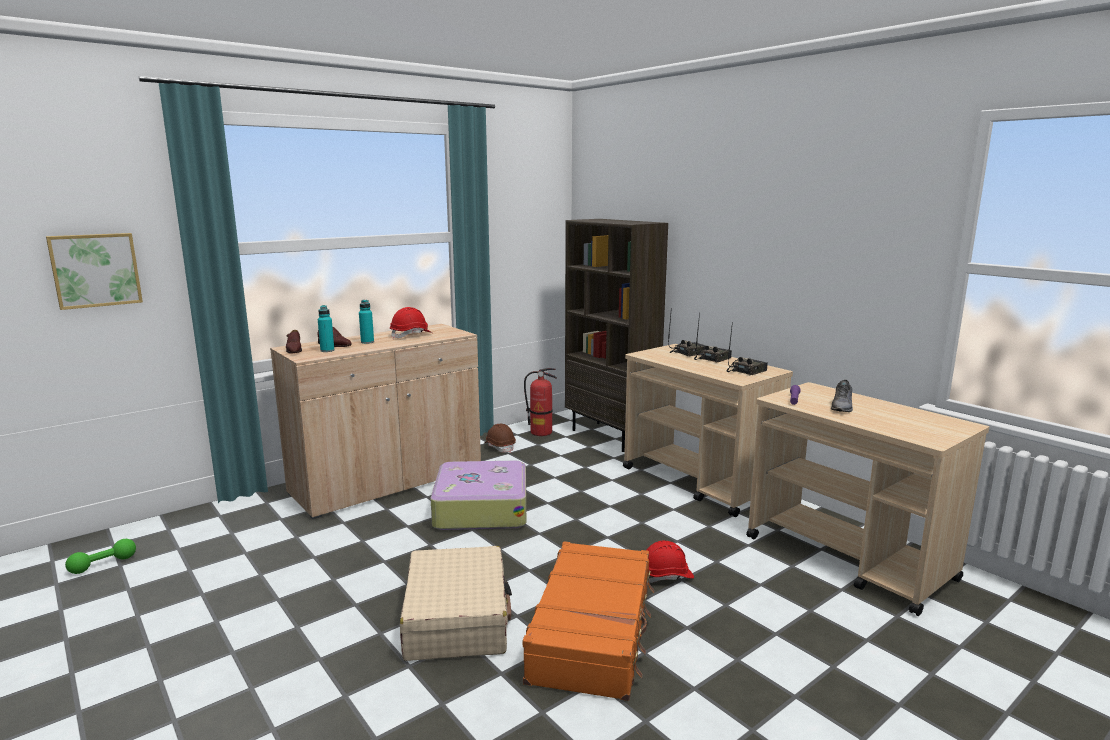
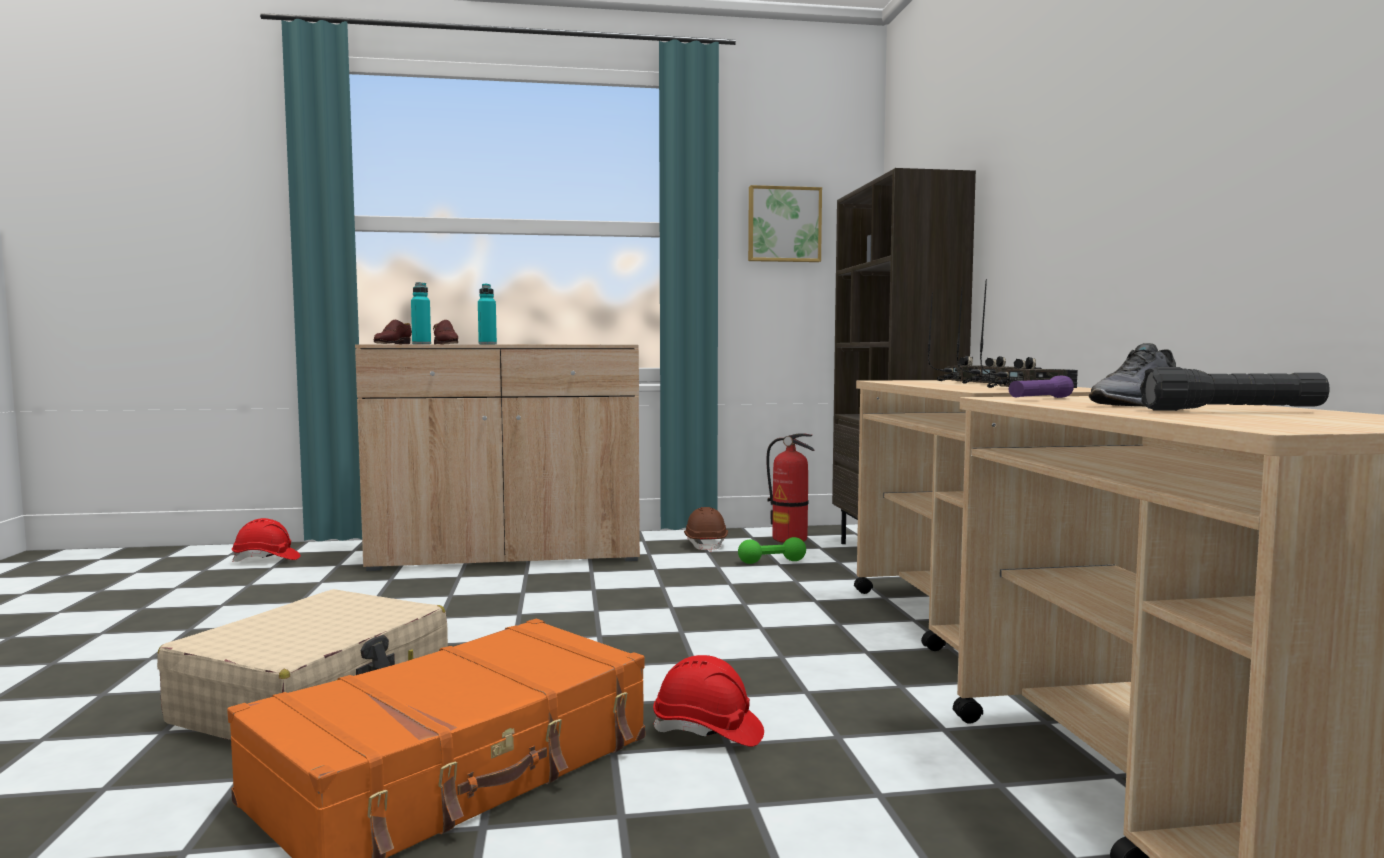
camera: 30 degrees right, 10 degrees down
(95, 270) = (206, 235): picture -> picture (783, 224)
(103, 565) = (124, 569): green dumbbell -> green dumbbell (772, 562)
(411, 335) = (556, 344): red hard hat -> red hard hat (266, 559)
(480, 508) = (569, 596): suitcase -> none
(884, 414) = (1231, 411): none -> black flashlight

